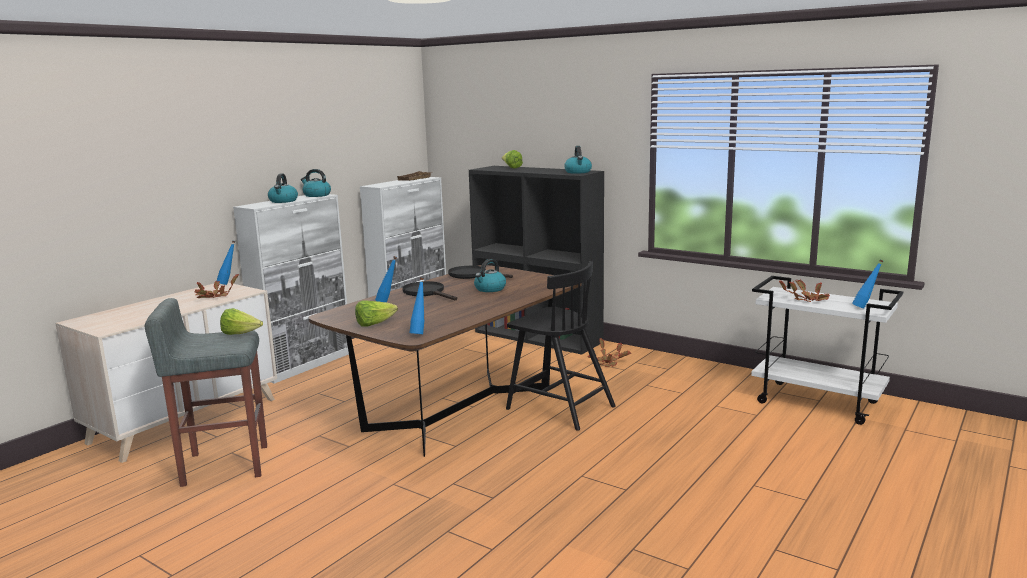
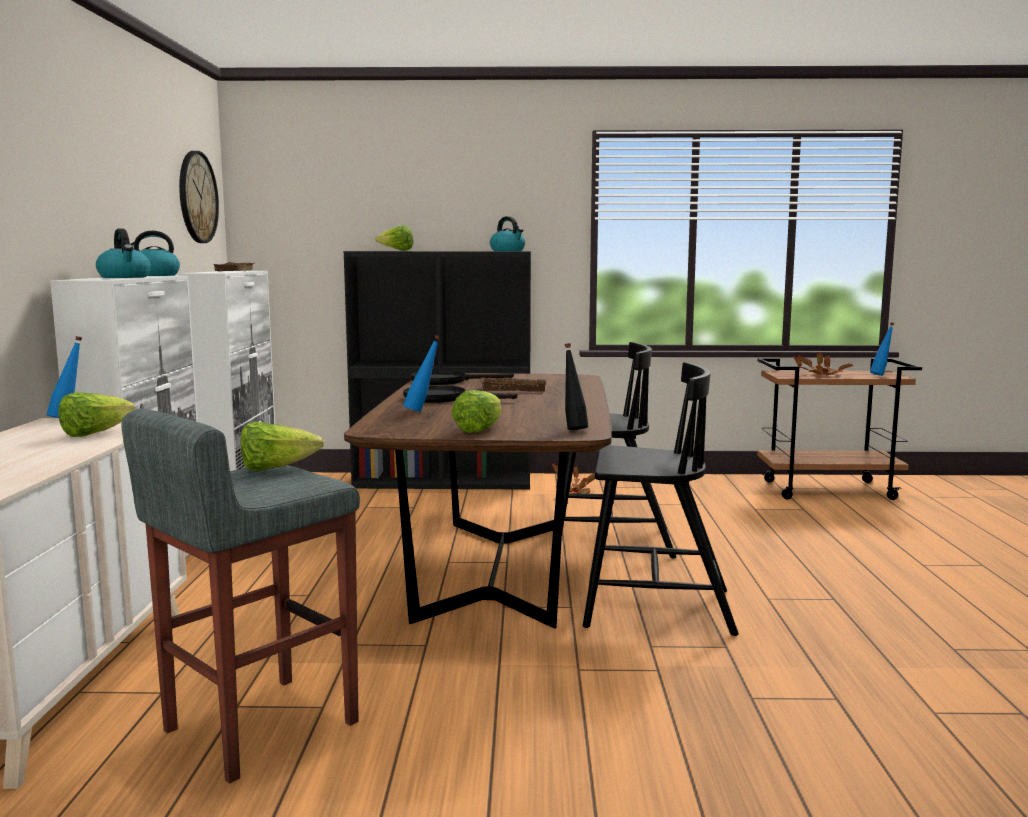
camera: 35 degrees left, 5 degrees down
(214, 297) = (95, 434): potted plant -> lettuce
(390, 132) = (197, 197): none -> wall clock
(419, 333) = (573, 429): blue bottle -> black bottle
(490, 289) = (514, 389): kettle -> brown tray
(499, 460) = (654, 608): none -> black chair
(818, 402) = (829, 490): white cart -> brown cart

